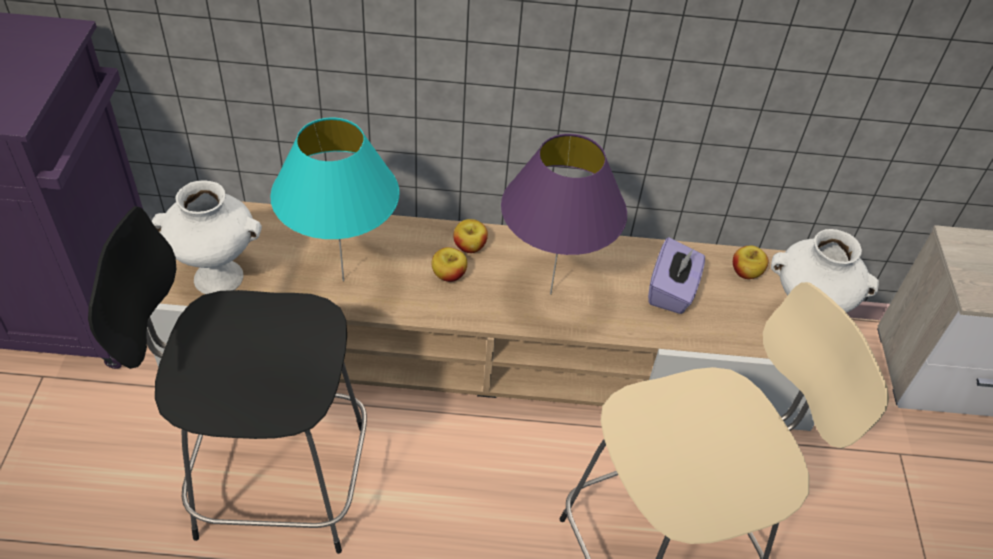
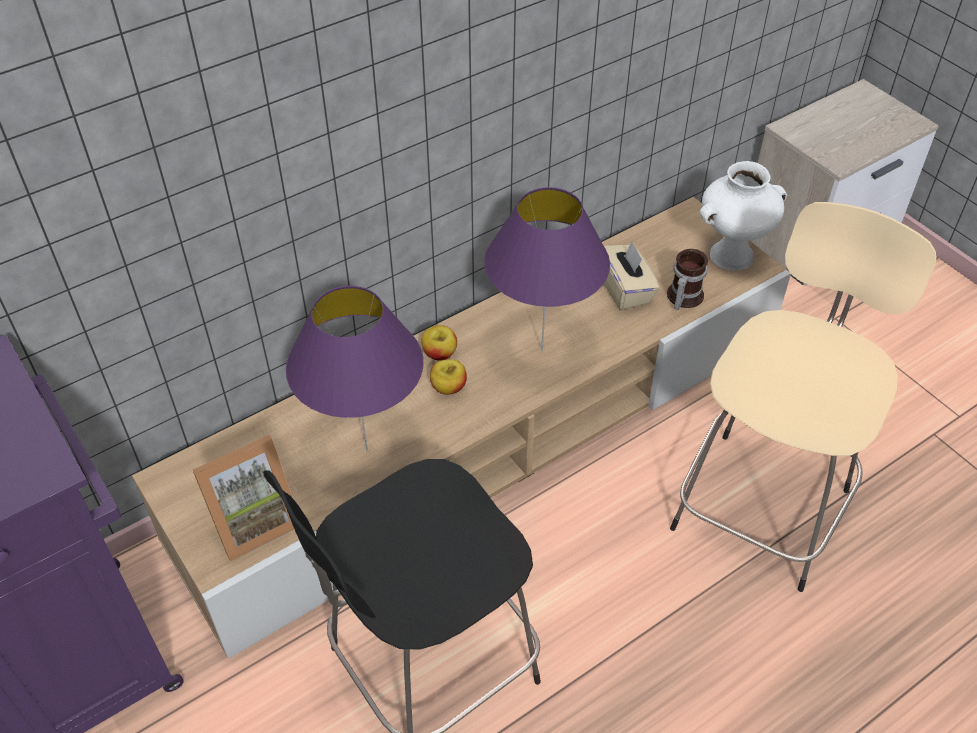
camera: 35 degrees left, 0 degrees up
(220, 276) = (253, 521): white vase -> picture frame
(342, 281) = (366, 451): turquoise table lamp -> purple table lamp
(672, 291) = (625, 289): purple tissue box -> beige tissue box
(716, 327) = (682, 297): none -> mug
(746, 272) = (660, 242): apple -> none

